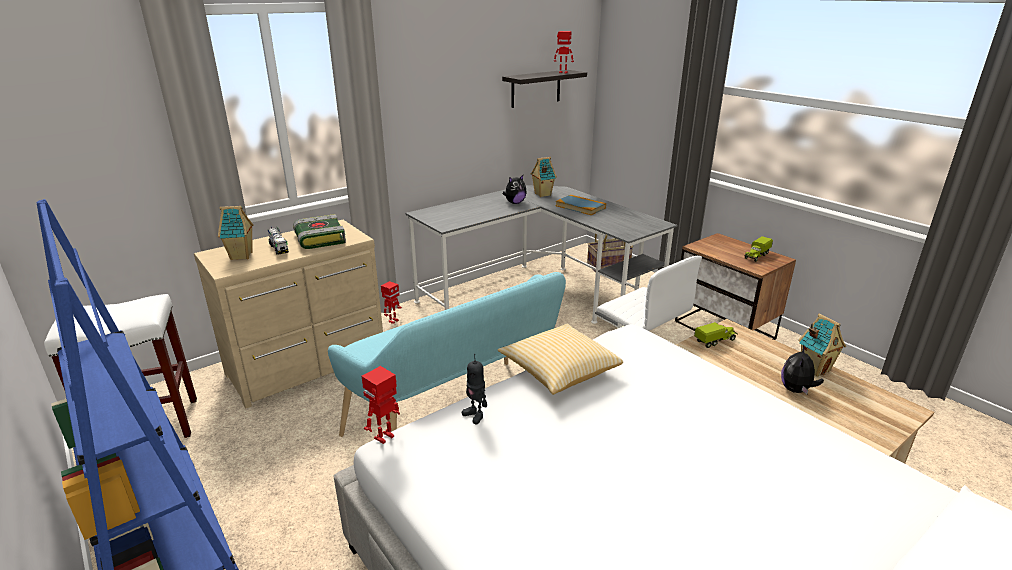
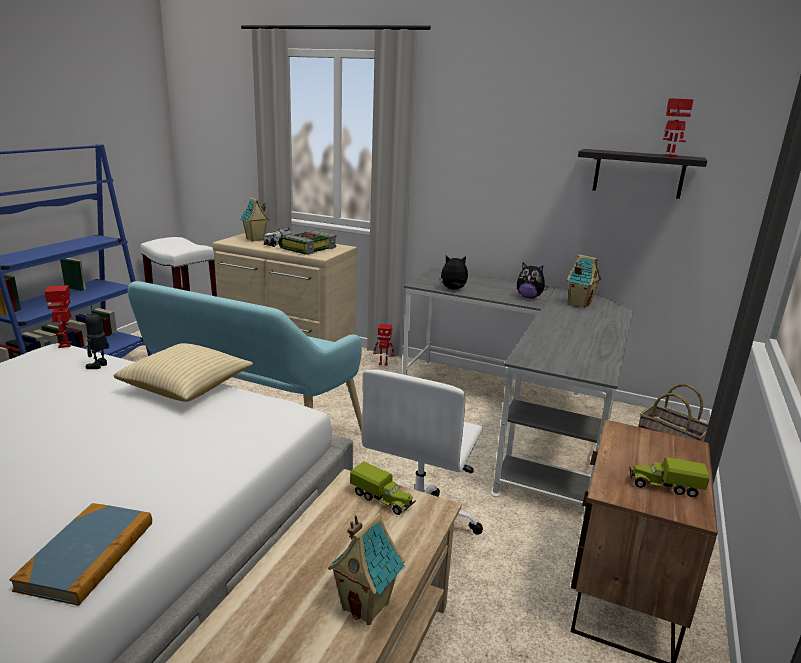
camera: 60 degrees right, 5 degrees down
(385, 437) = (66, 345): toy robot -> toy robot turned 120 degrees counterclockwise
(580, 207) = (574, 325): book -> book (88, 555)
(796, 390) = (288, 587): plush toy -> plush toy (453, 289)

